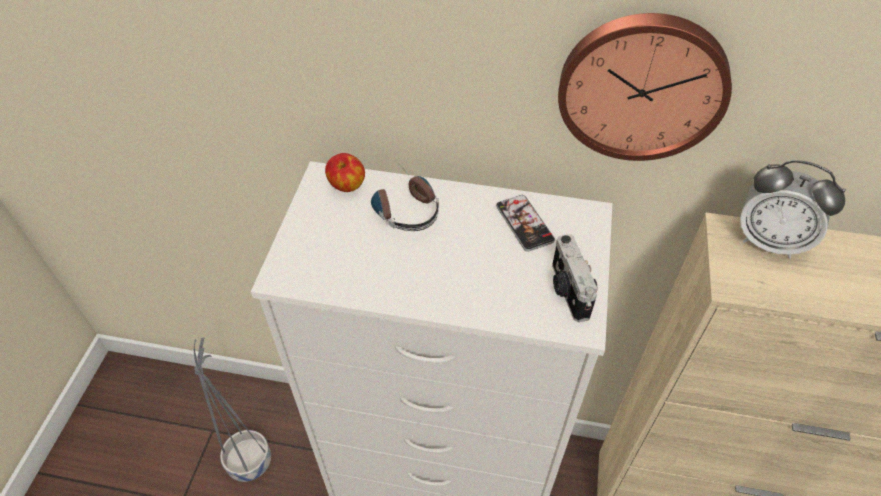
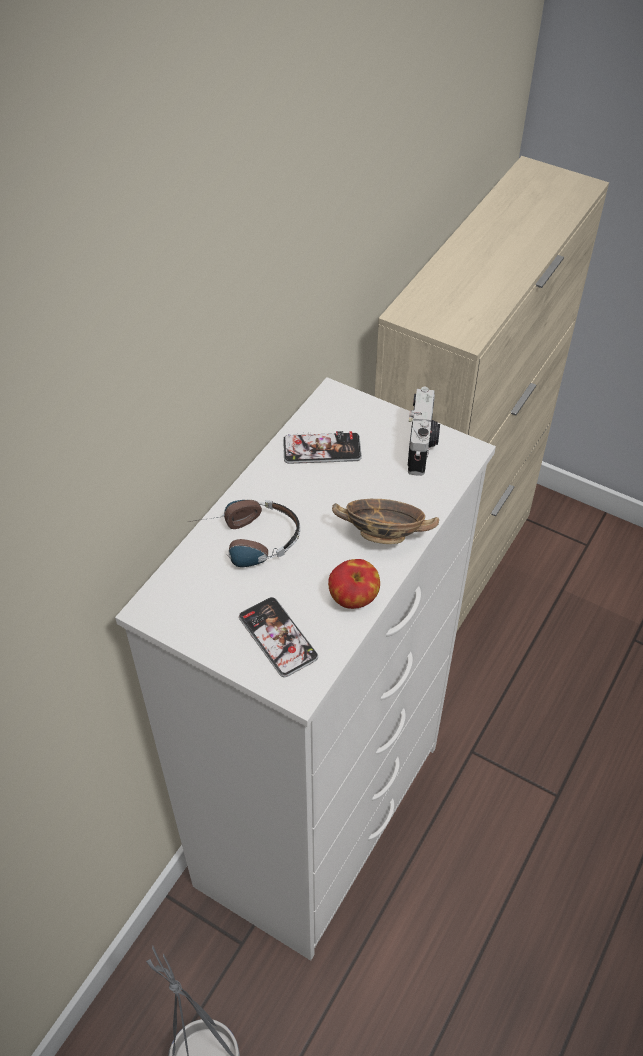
camera: 70 degrees left, 0 degrees up
(320, 251) = (278, 637): none -> phone
(347, 186) = (183, 588): apple -> apple (354, 599)
(451, 290) = (384, 533): none -> bowl
(567, 291) = (421, 447): camera -> camera turned 90 degrees counterclockwise
(642, 86) = (312, 253): wall clock -> none
(768, 241) = (430, 295): alarm clock -> none

